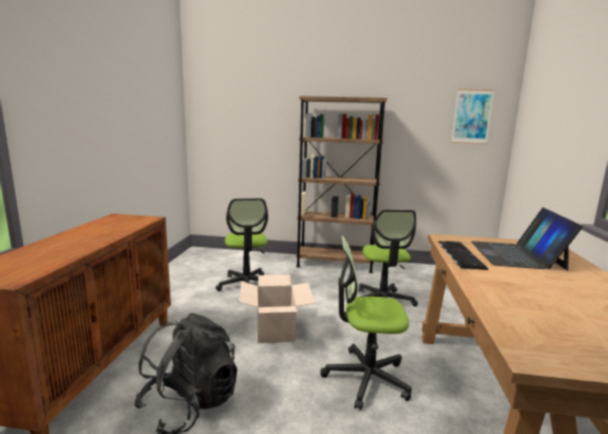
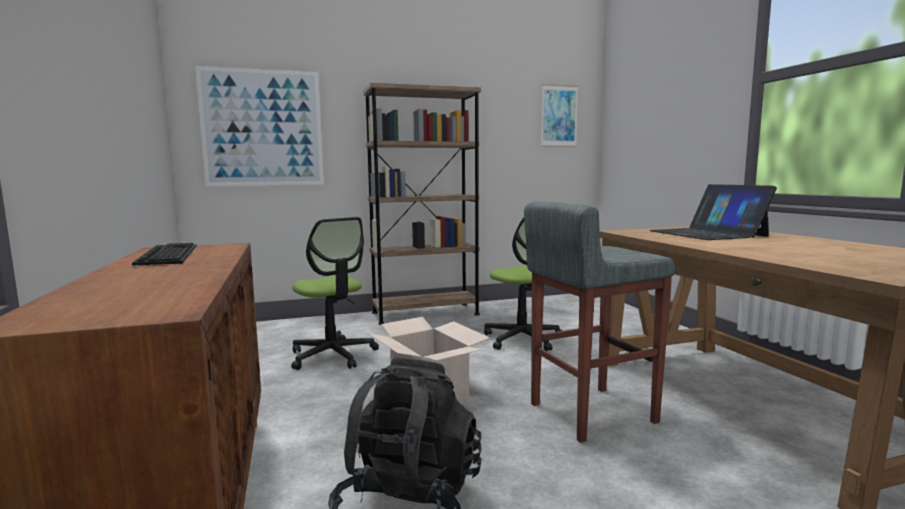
camera: 25 degrees left, 5 degrees down
(238, 124) = (262, 128): none -> picture
(366, 378) = (590, 412): office chair -> grey stool
(459, 254) = (663, 238): keyboard -> keyboard (166, 255)

